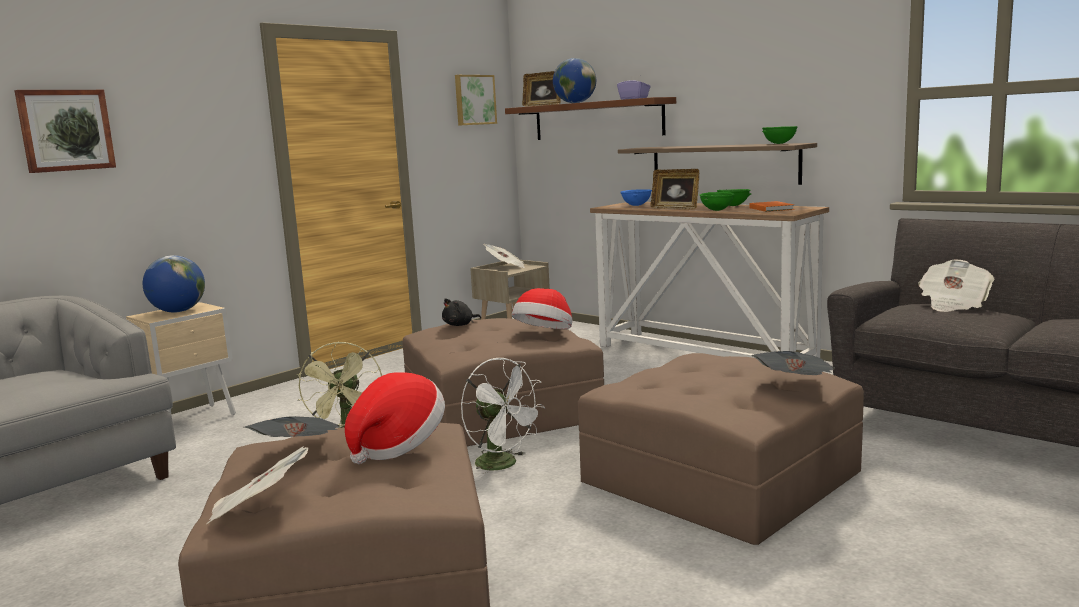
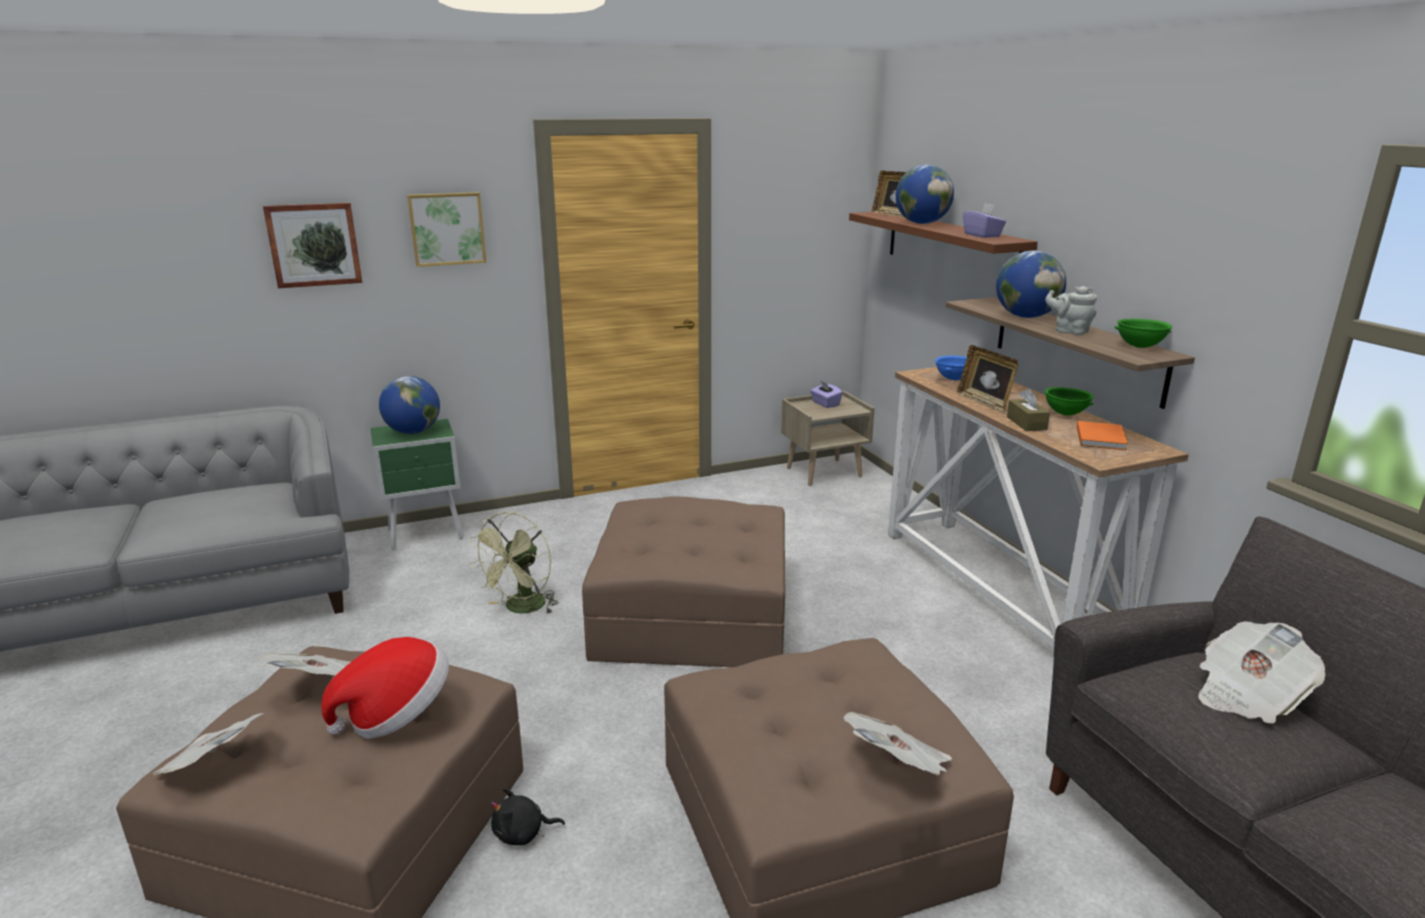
camera: 25 degrees right, 10 degrees up
(194, 419) = (427, 534): beige nightstand -> green nightstand
(460, 325) = (671, 506): black plush toy -> black plush toy (523, 834)
(474, 100) = (814, 199): picture -> picture (447, 228)
(503, 465) = (618, 706): white fan -> none
(506, 267) = (825, 404): newspaper -> purple tissue box
(544, 334) = (738, 549): hat -> none
(685, 146) = (1026, 317): none -> globe
(717, 210) = (1026, 423): green bowl -> brown tissue box
(725, 145) = (1069, 331): none -> grey teapot

